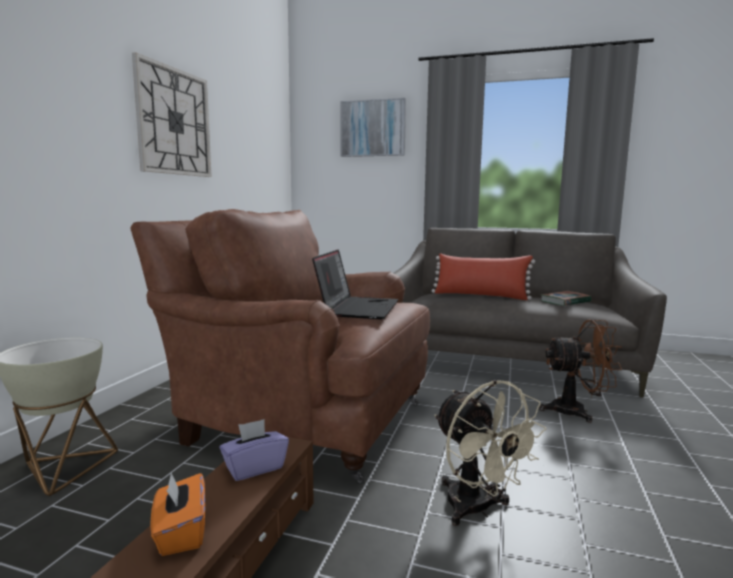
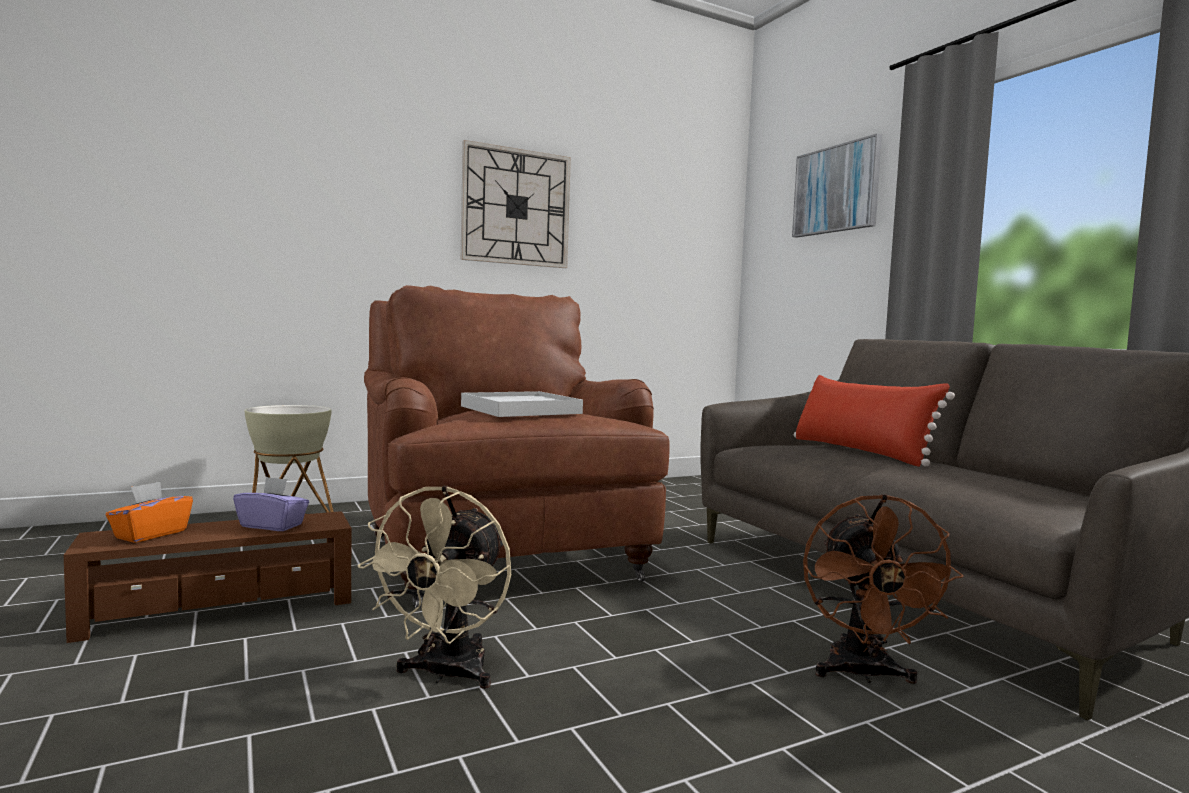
camera: 45 degrees right, 5 degrees down
(357, 308) = (520, 410): laptop -> white tray
(565, 301) = (990, 479): book -> none
(577, 411) = (863, 674): brown fan -> brown fan turned 45 degrees clockwise

